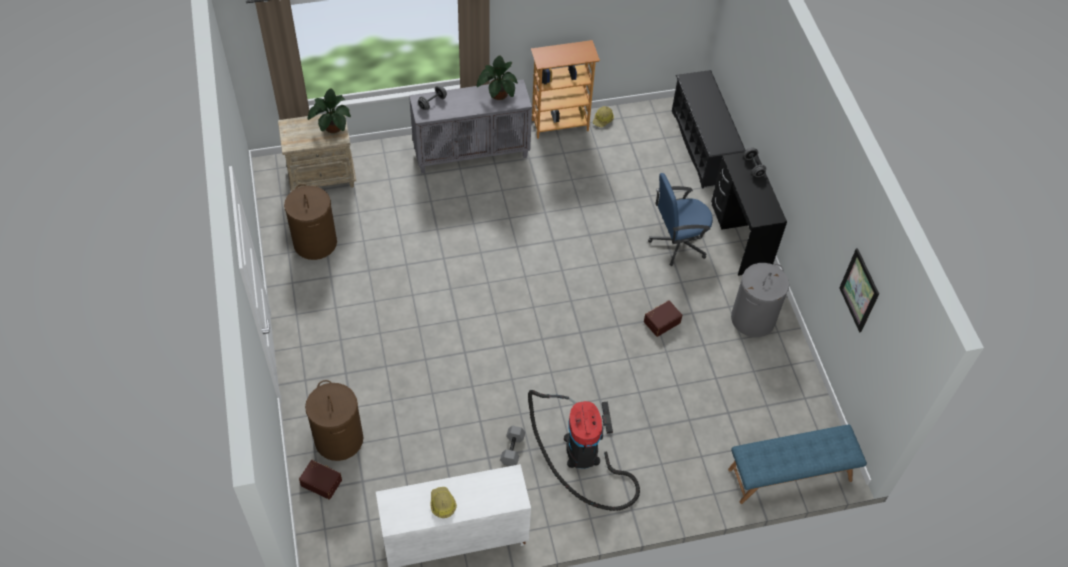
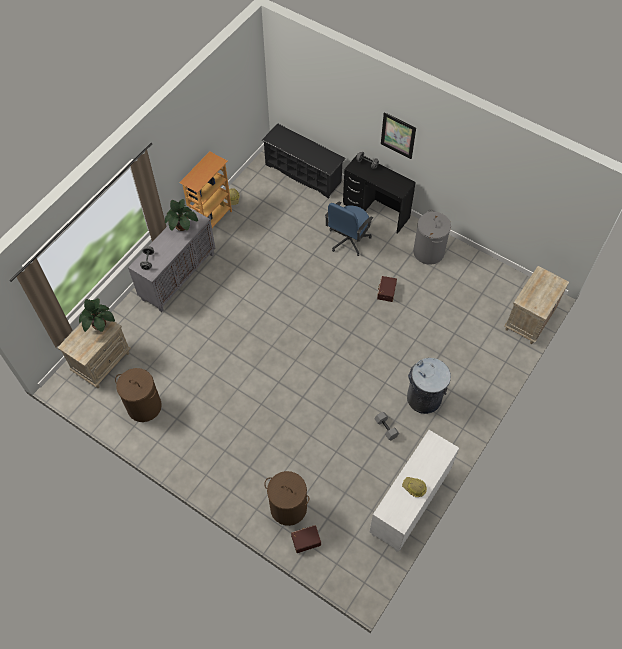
camera: 40 degrees left, 5 degrees up
(583, 455) = (424, 398): vacuum cleaner -> grey trash can
(790, 475) = (529, 321): blue bench -> beige nightstand
(859, 290) = (511, 190): picture -> picture (398, 135)

